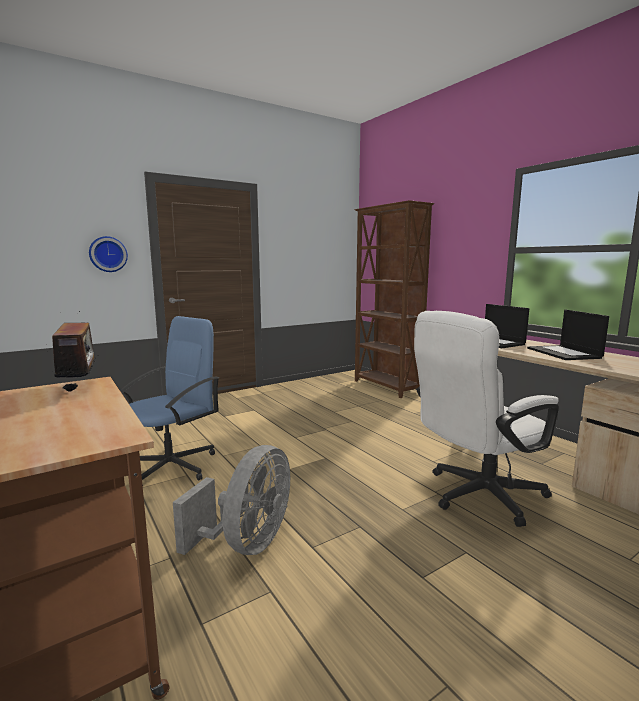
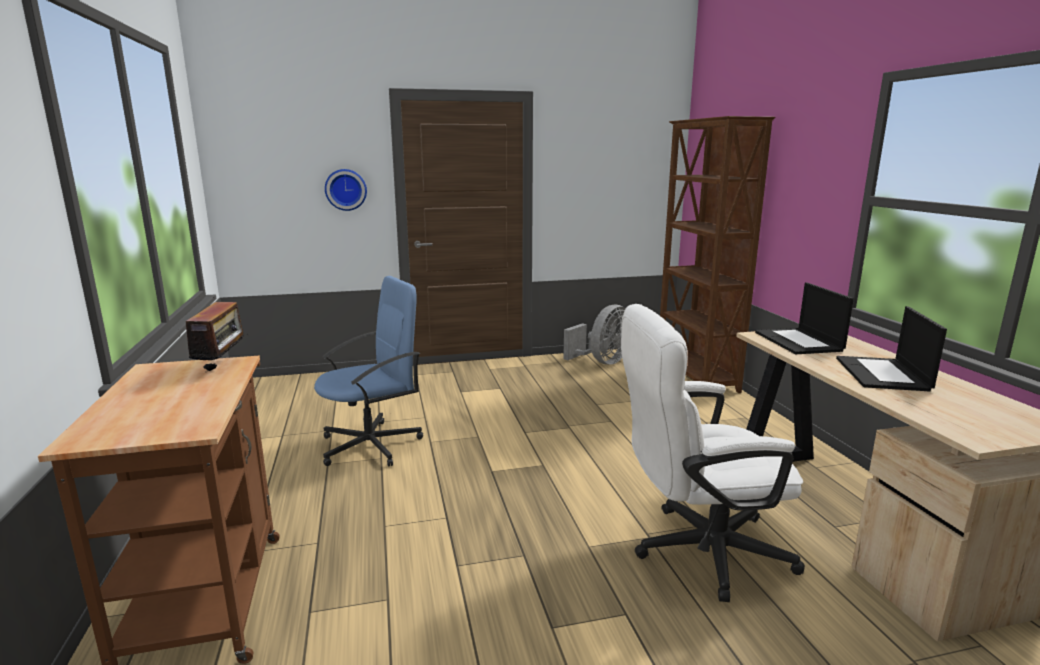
camera: 20 degrees right, 5 degrees up
(247, 543) = (395, 545): grey fan -> grey fan (602, 362)

